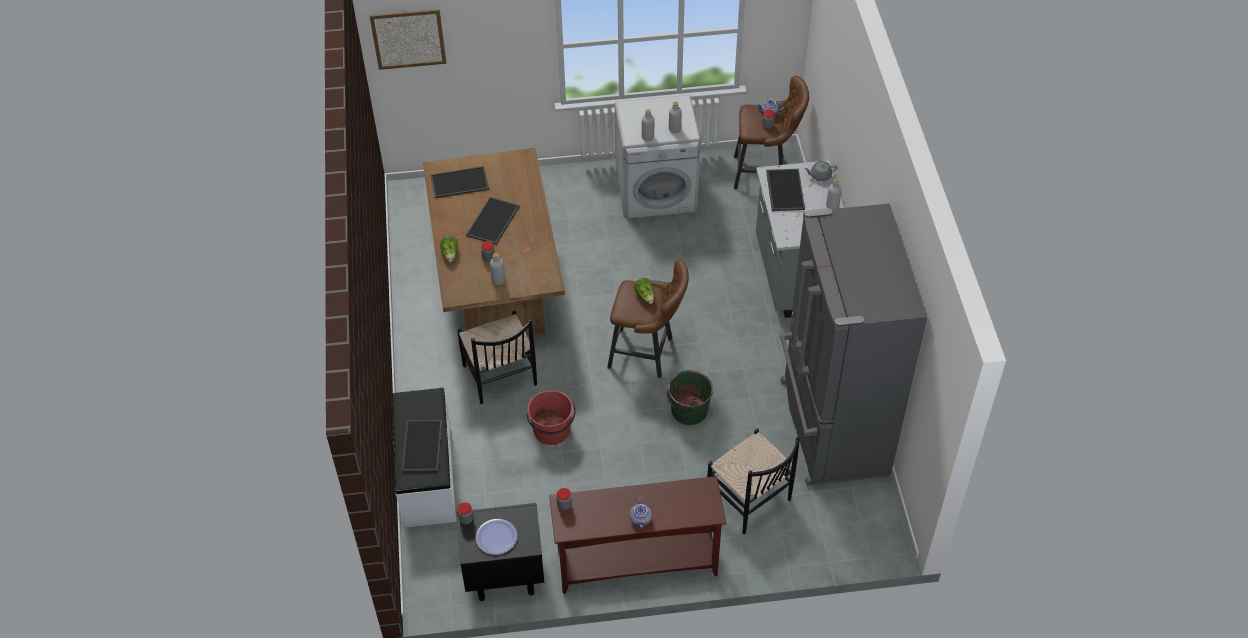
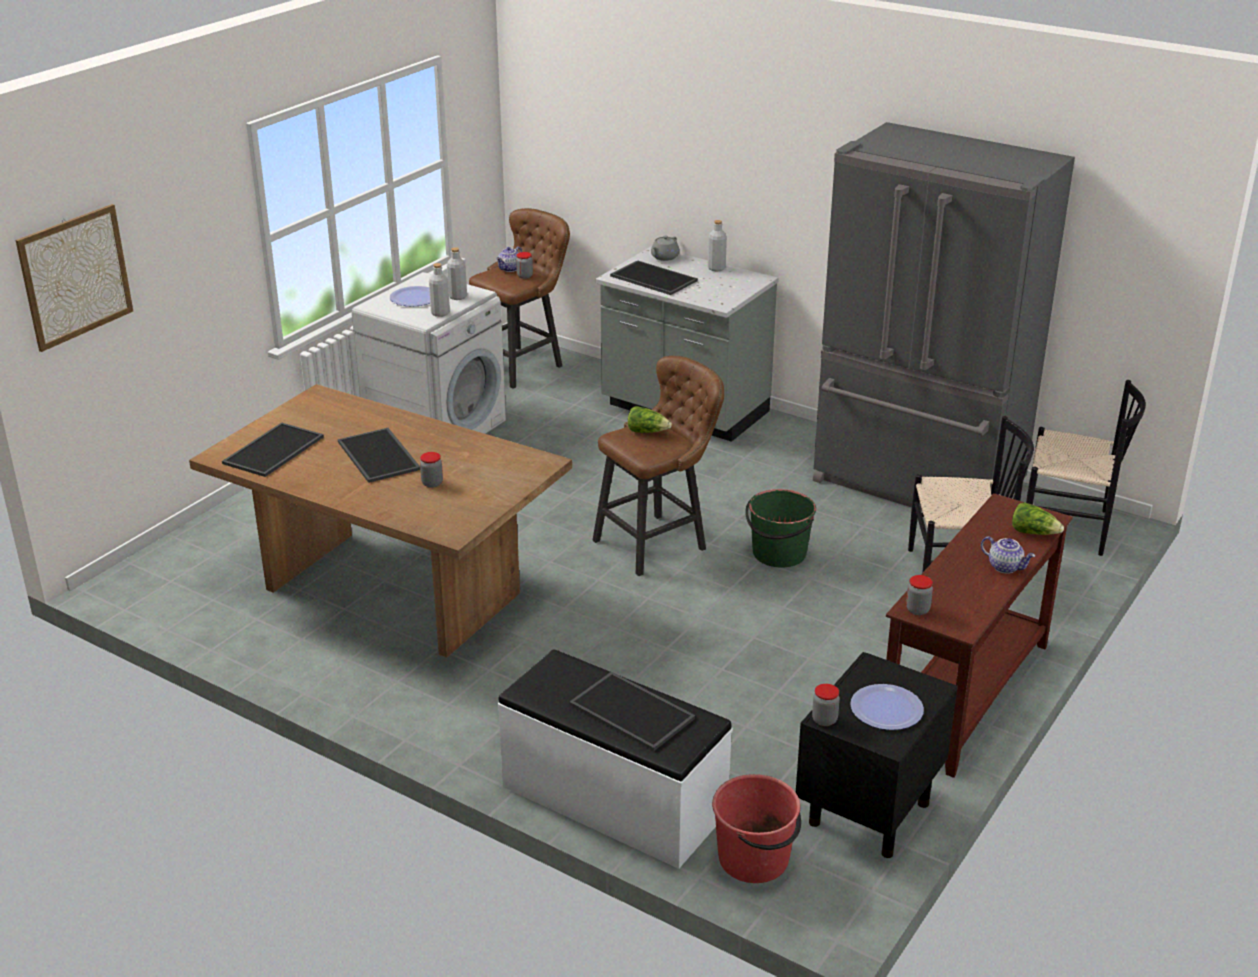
camera: 50 degrees left, 20 degrees down
(450, 254) = (378, 505): lettuce -> lettuce (1034, 533)
(498, 280) = (481, 492): grey bottle -> none
(501, 378) = (539, 659): black chair -> black chair (1069, 528)
(552, 431) = (679, 660): red bucket -> red bucket (754, 859)
(653, 115) = (414, 298): none -> plate

